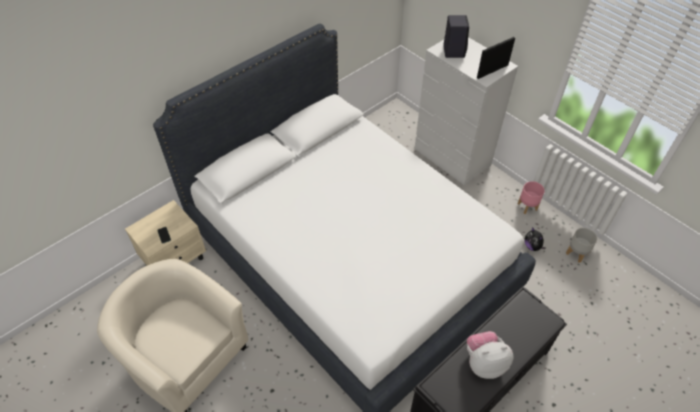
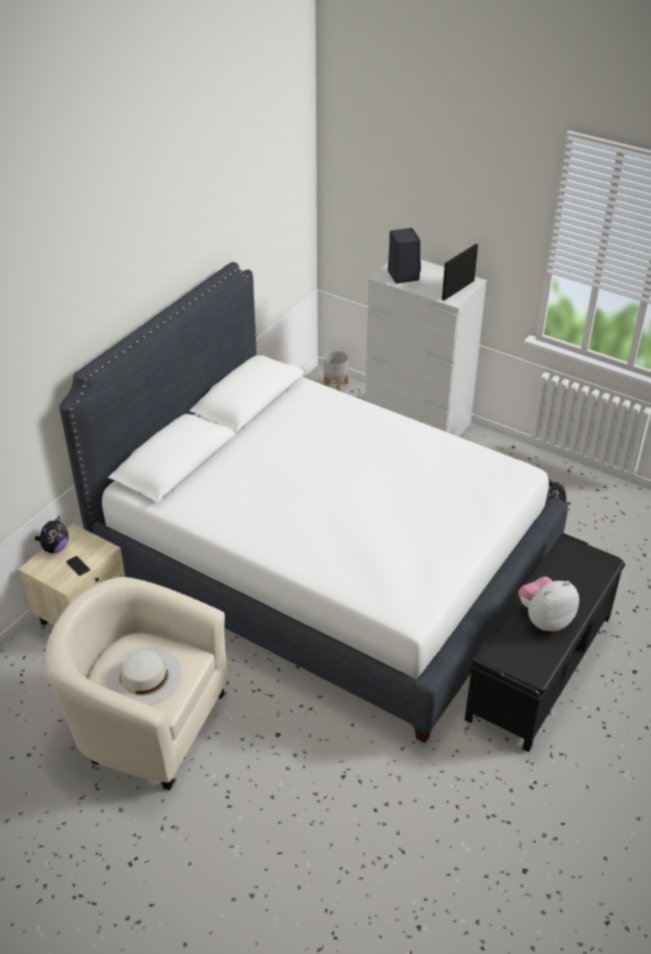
camera: 15 degrees left, 10 degrees down
(154, 217) = (55, 548): none -> plush toy
(175, 337) = (144, 676): none -> white hat
(527, 206) = (532, 463): pink planter -> none
(577, 253) = (609, 504): grey planter -> grey planter (336, 384)

